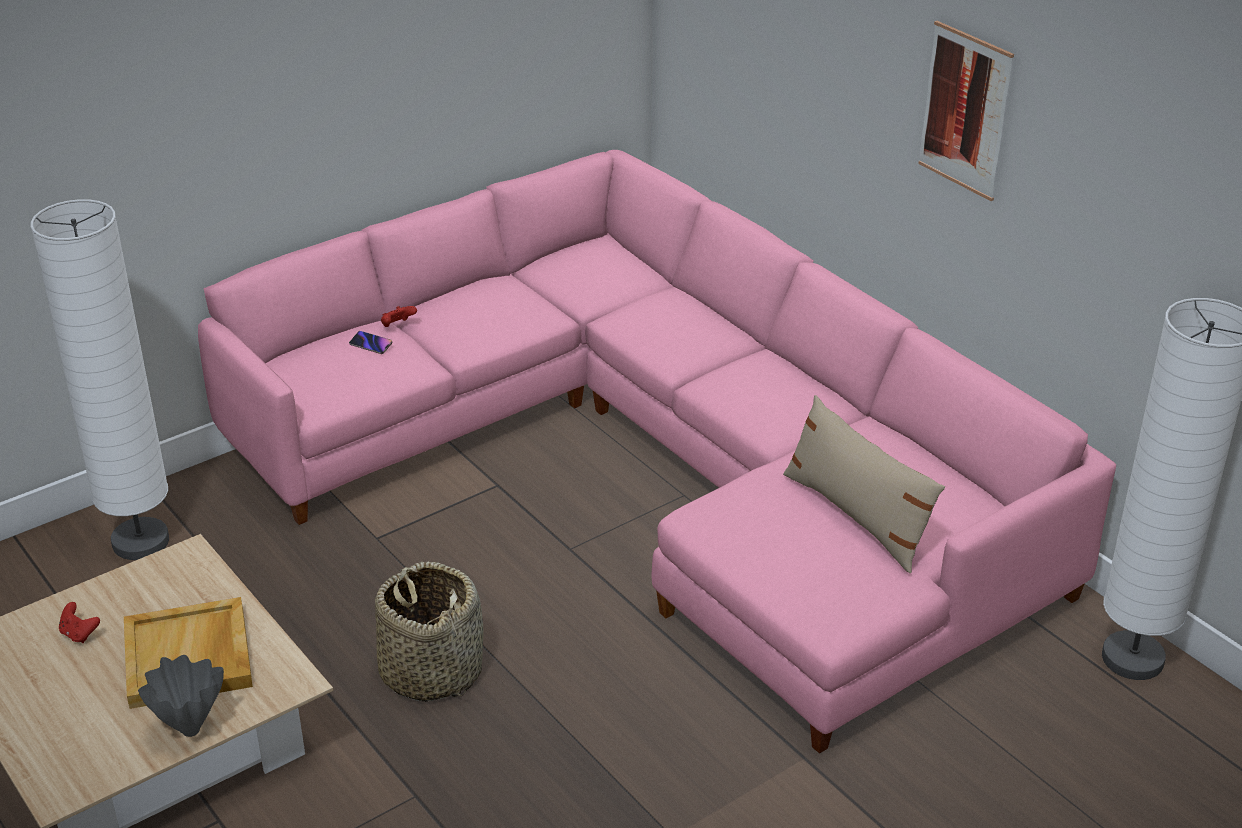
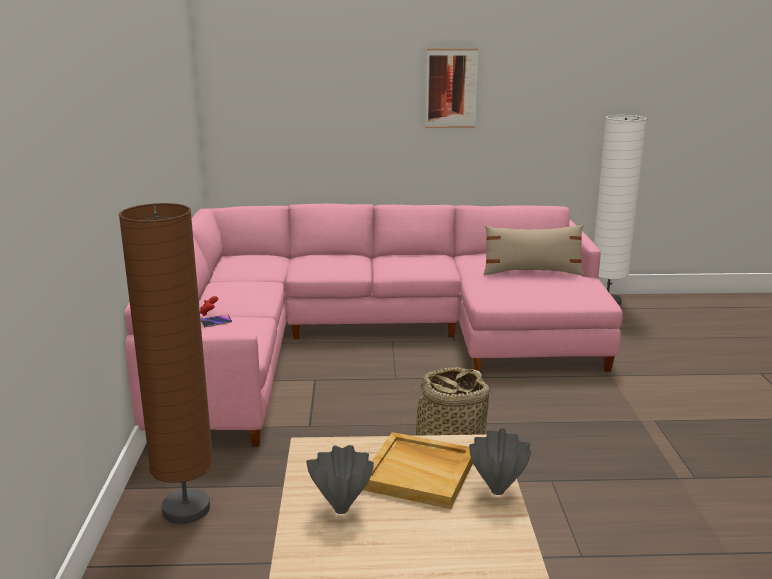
camera: 55 degrees left, 15 degrees down
(79, 634) = (342, 509): red game controller -> grey vase
(141, 542) = (186, 509): white floor lamp -> brown floor lamp

